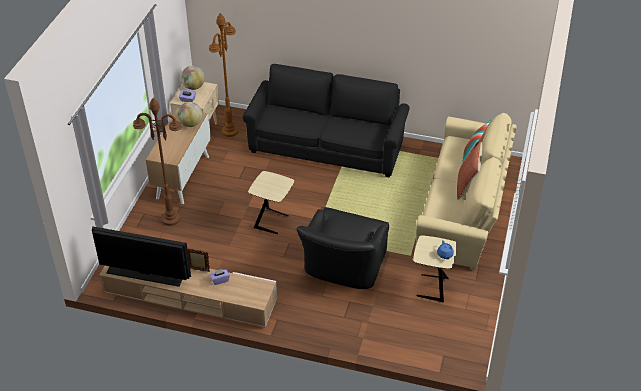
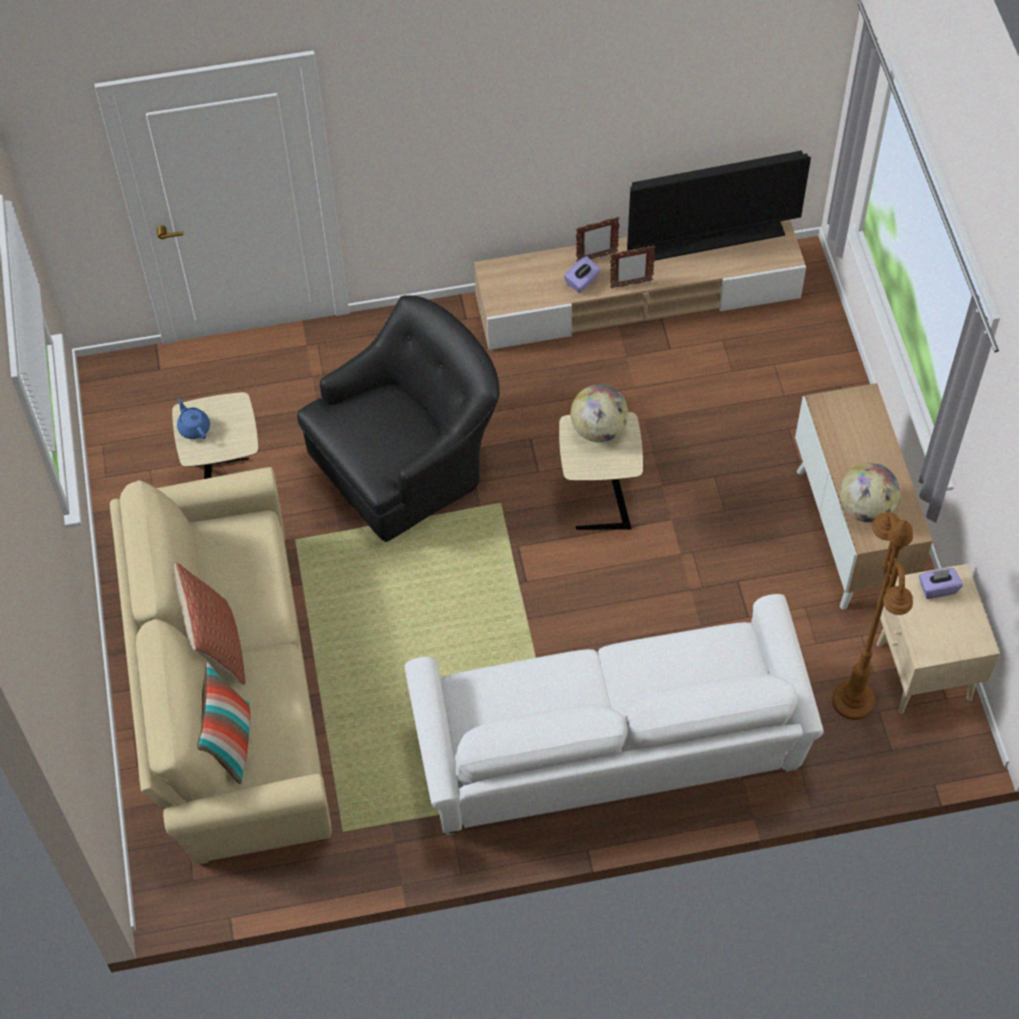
camera: 155 degrees right, 15 degrees up
(171, 219) = (792, 428): brown floor lamp -> none
(193, 87) = (958, 633): globe -> globe (599, 429)
(204, 288) = (596, 257): none -> picture frame
(327, 146) = (610, 754): black sofa -> white sofa
(343, 268) = (408, 460): black armchair -> black armchair turned 60 degrees clockwise

